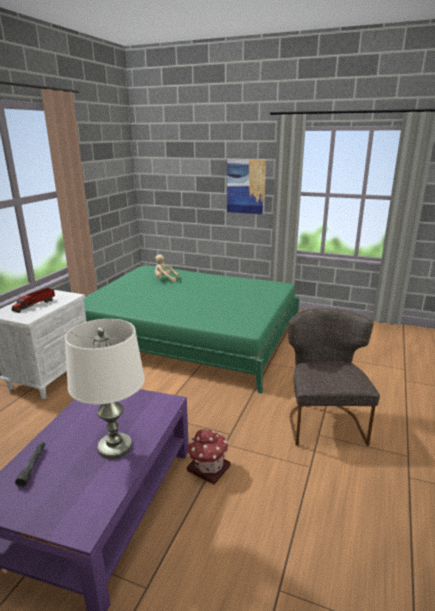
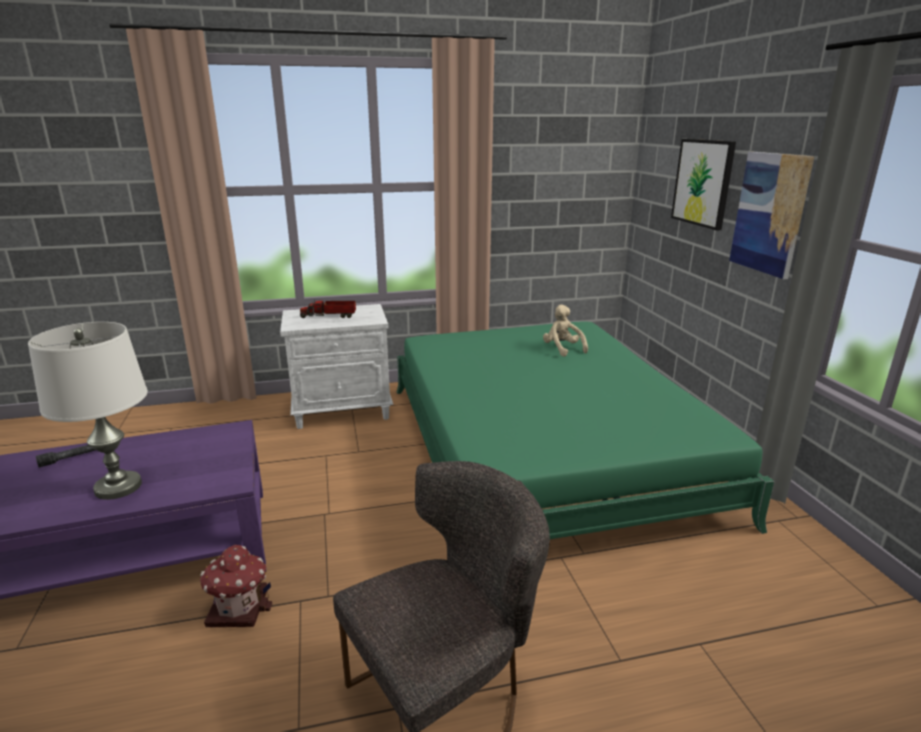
camera: 55 degrees right, 0 degrees up
(196, 175) = (703, 182): none -> picture

